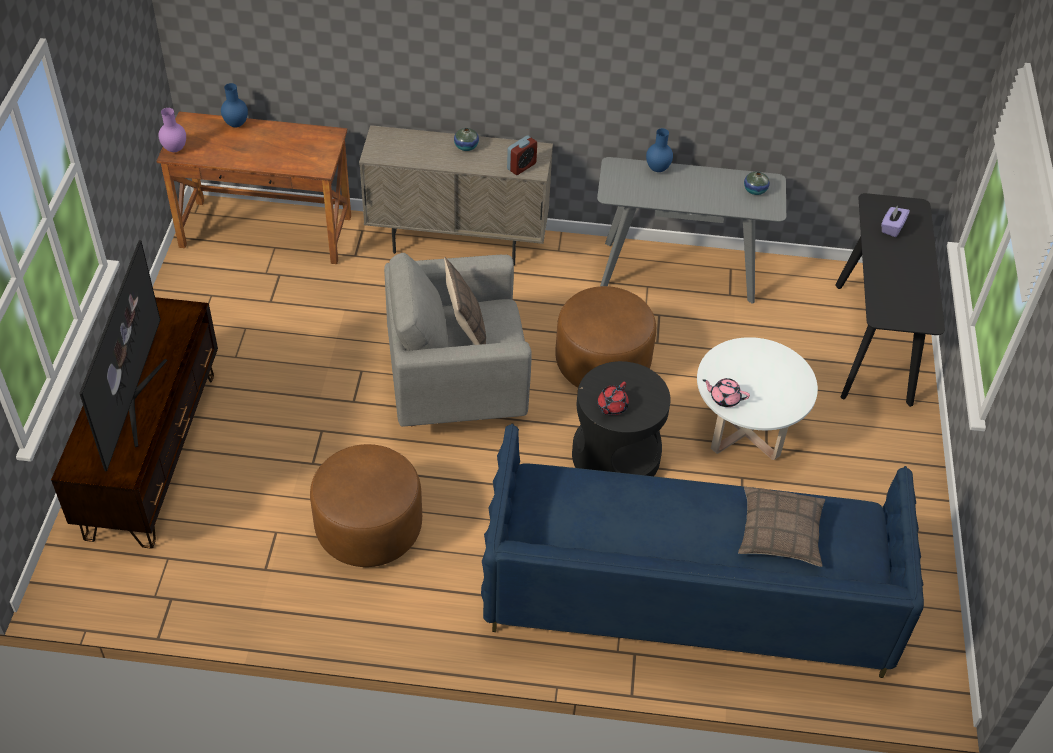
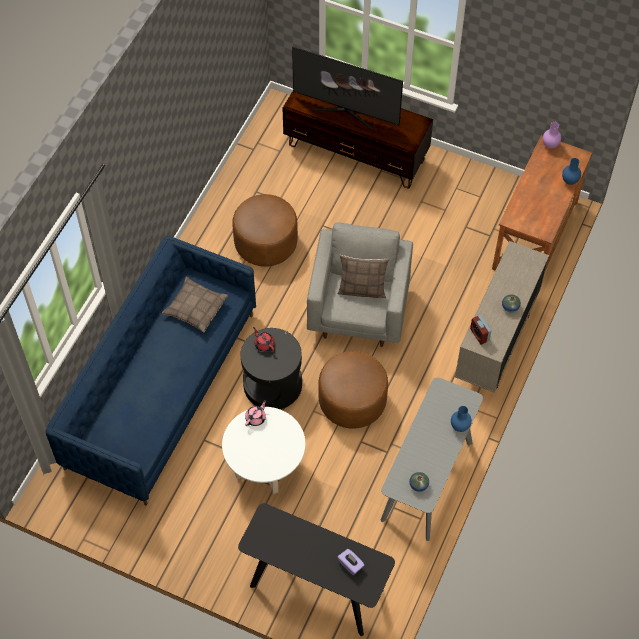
camera: 110 degrees right, 10 degrees up
(780, 533) = (141, 404): pillow -> pillow (195, 308)

